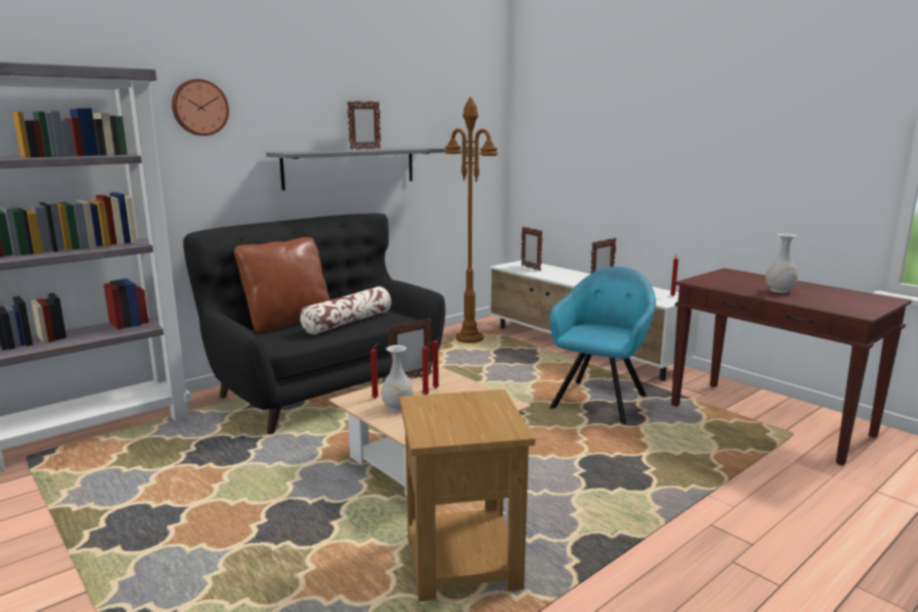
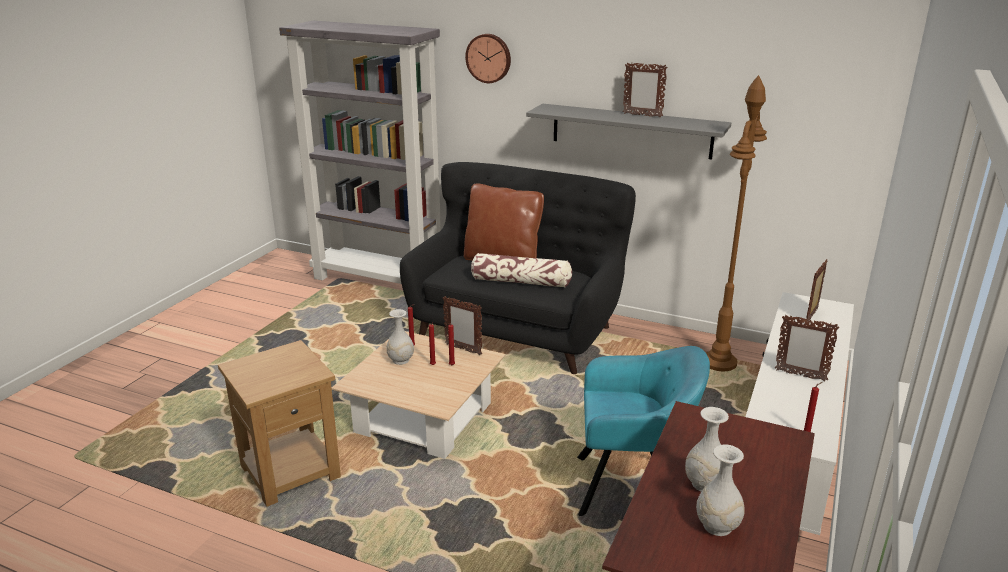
camera: 65 degrees right, 10 degrees up
(824, 295) = (716, 526): none -> white vase

